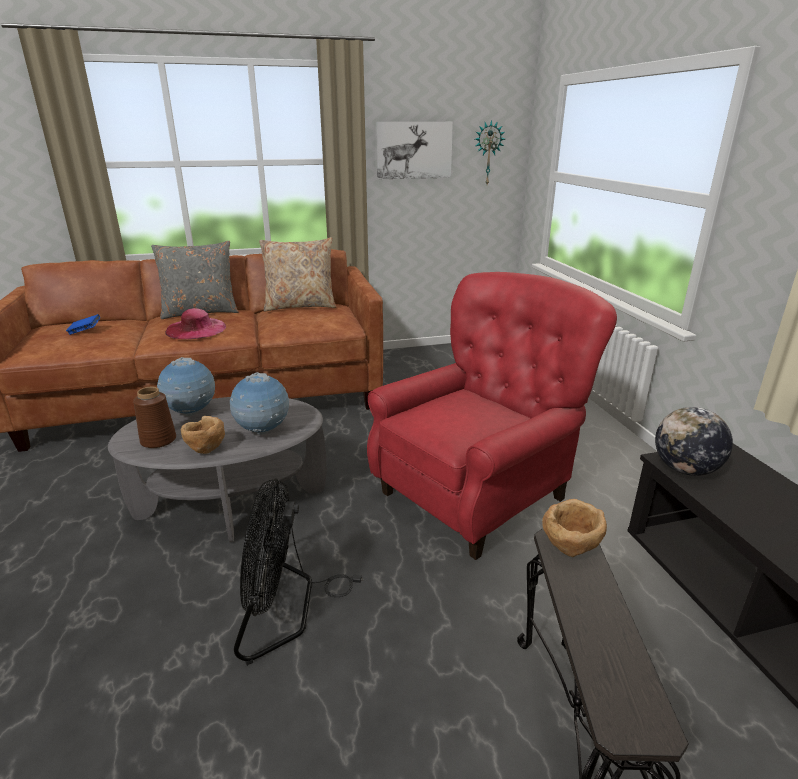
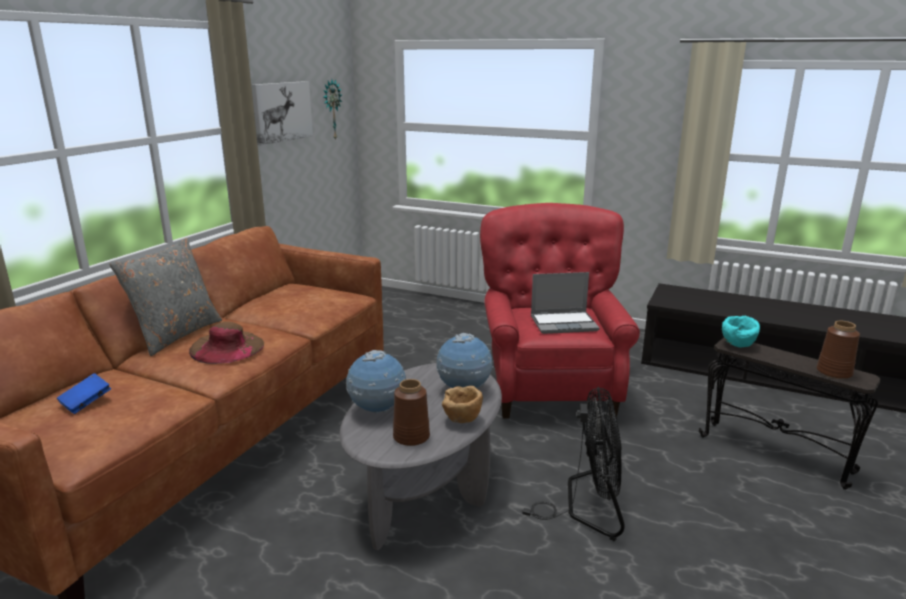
camera: 50 degrees left, 5 degrees down
(196, 329) = (227, 347): pink hat -> brown hat
(289, 603) = (586, 502): black fan -> black fan turned 120 degrees counterclockwise
(300, 306) = (266, 295): beige pillow -> none
(453, 420) = (564, 323): none -> laptop
(570, 549) = (738, 345): brown bowl -> turquoise bowl
(615, 679) = (834, 372): none -> brown vase
(685, 470) = (674, 303): globe -> none

